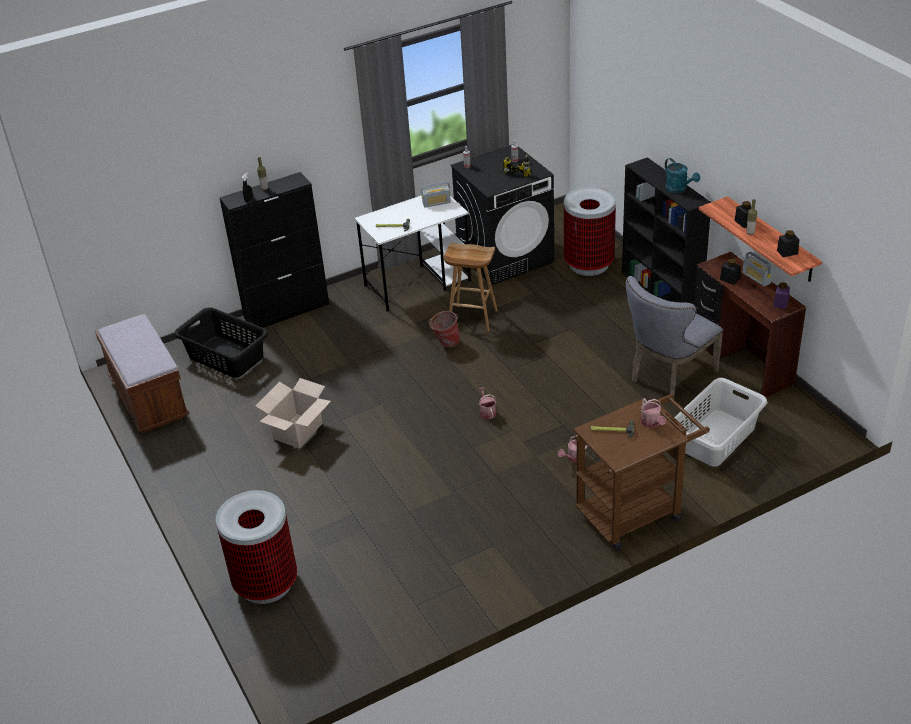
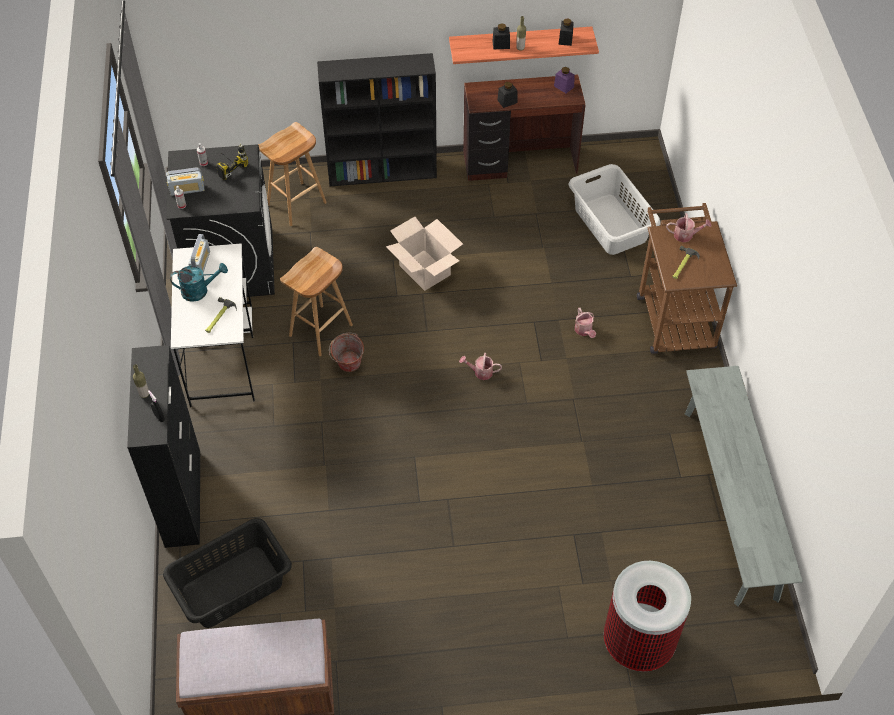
camera: 70 degrees left, 15 degrees up
(297, 431) = (415, 548): cardboard box -> cardboard box (424, 270)
(440, 607) = (730, 502): none -> grey bench
(588, 264) = (296, 204): trash can -> brown stool
(669, 377) = (511, 220): grey chair -> none
(679, 189) = (394, 64): turquoise watering can -> turquoise watering can (200, 291)
(756, 278) = (517, 84): radio -> radio (187, 189)

